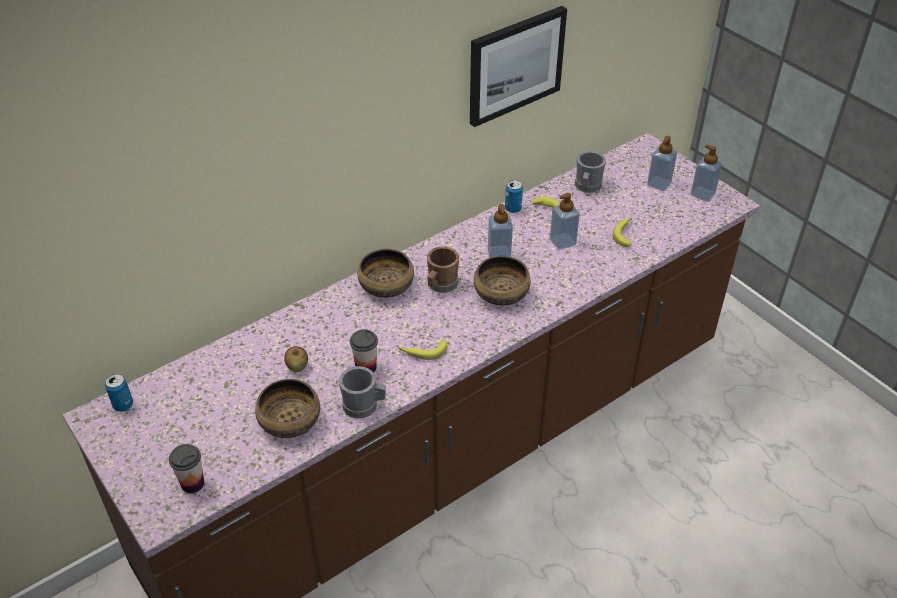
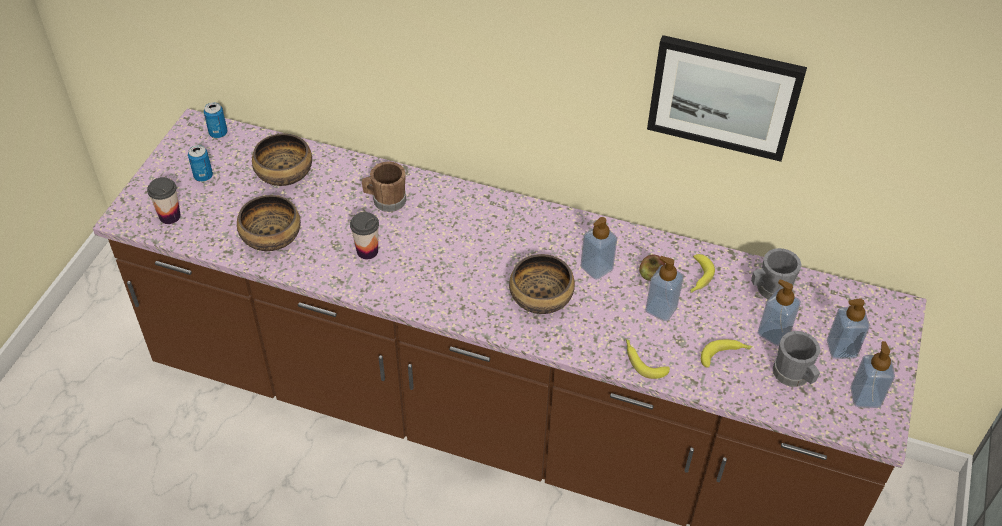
camera: 55 degrees right, 5 degrees up
(297, 366) = (334, 207): apple -> apple (650, 275)
(364, 406) = (322, 273): grey mug -> grey mug (794, 375)
(386, 286) = (477, 212): bowl -> bowl (284, 173)
(422, 352) = (416, 279): banana -> banana (643, 361)
(441, 285) = (513, 248): brown mug -> brown mug (385, 200)
(513, 209) = (673, 246): can -> can (203, 176)
(624, 204) = (773, 333): none -> soap dispenser

